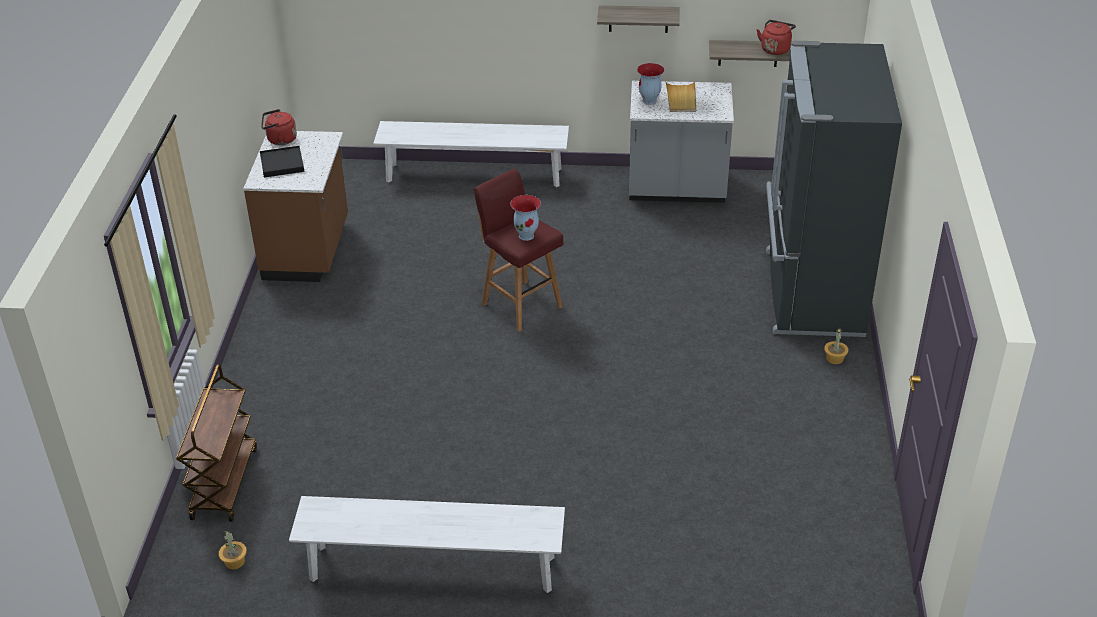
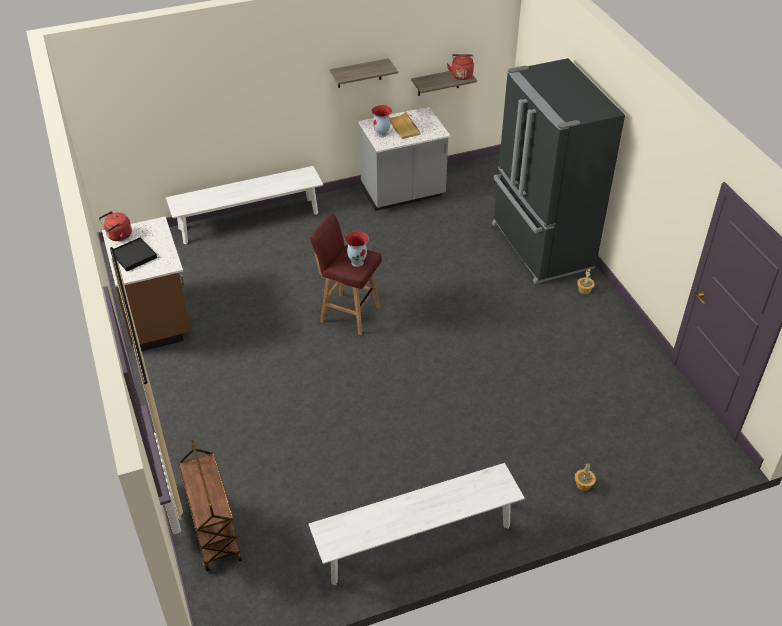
camera: 25 degrees left, 5 degrees up
(234, 562) = (264, 592): potted plant -> potted plant (583, 484)

